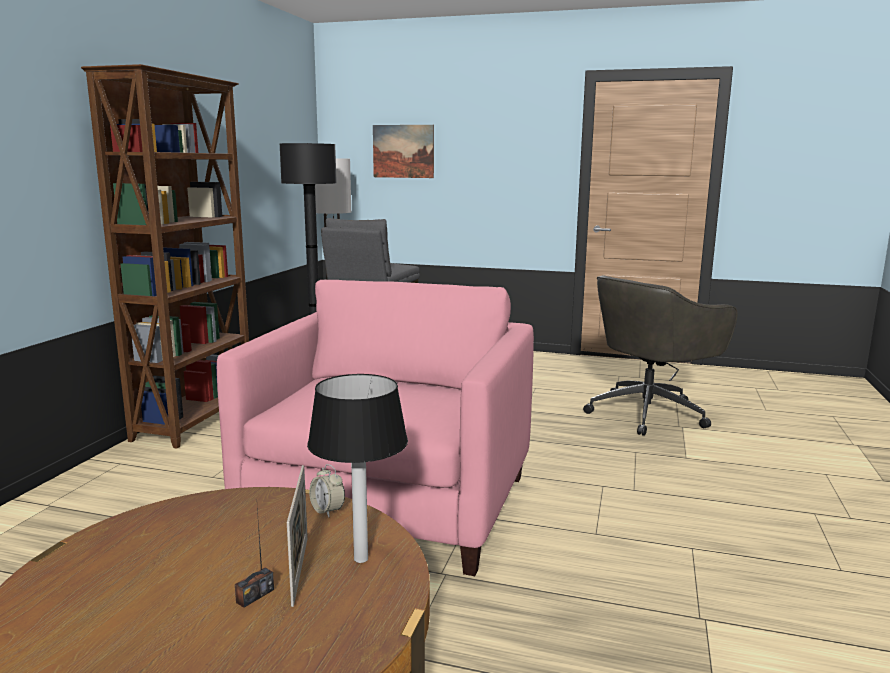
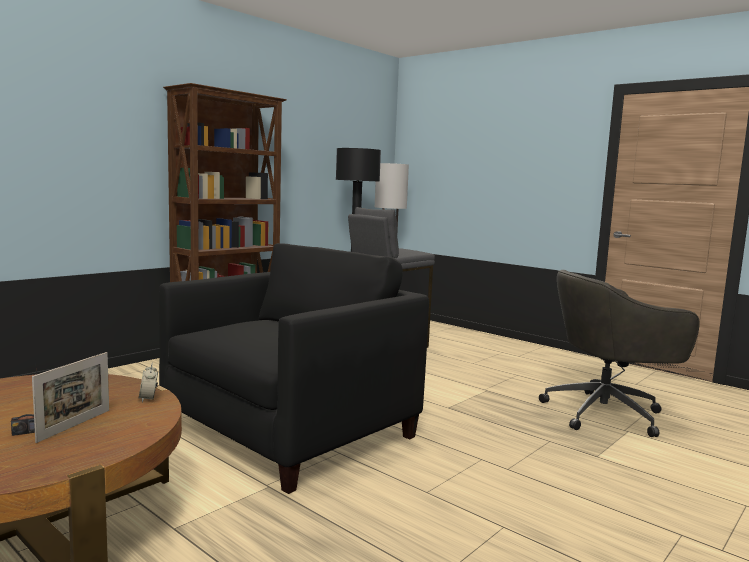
camera: 25 degrees right, 5 degrees down
(360, 559) = (118, 429): table lamp -> none
(391, 504) = (289, 431): pink armchair -> black armchair
(403, 151) = (456, 159): picture -> none

